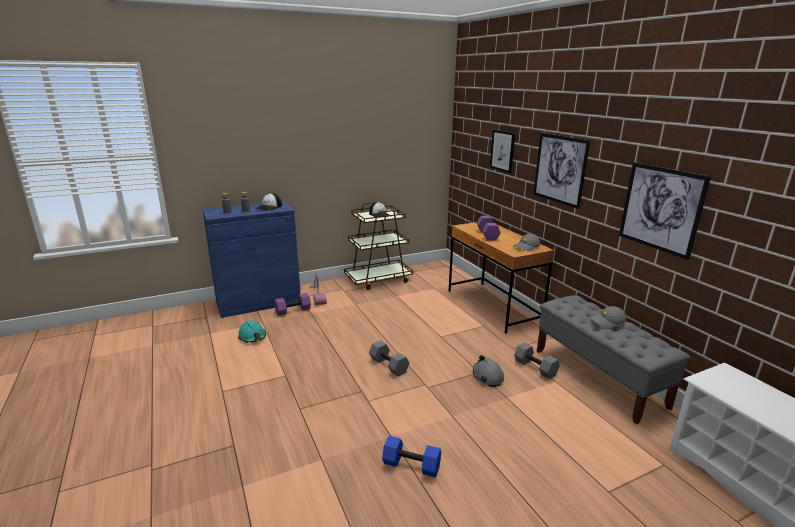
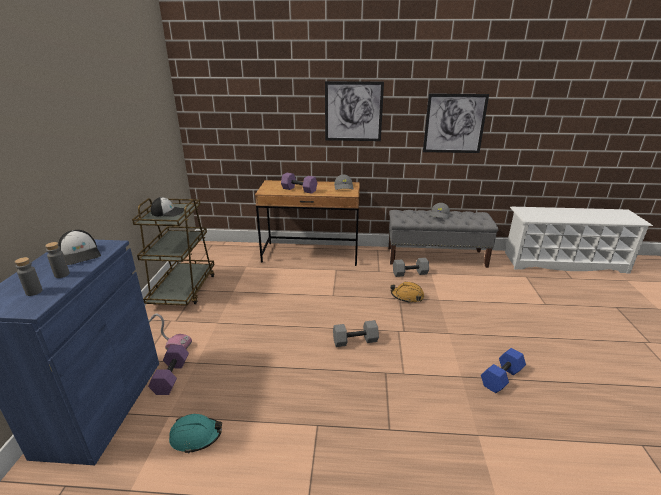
camera: 60 degrees left, 5 degrees up
(487, 376) = (407, 296): grey hard hat -> orange hard hat
(502, 151) = (272, 106): picture -> none

